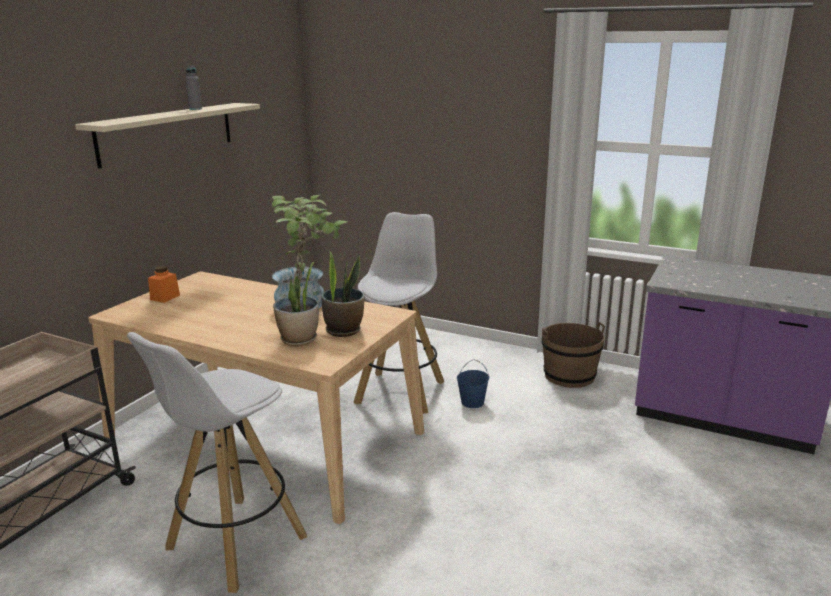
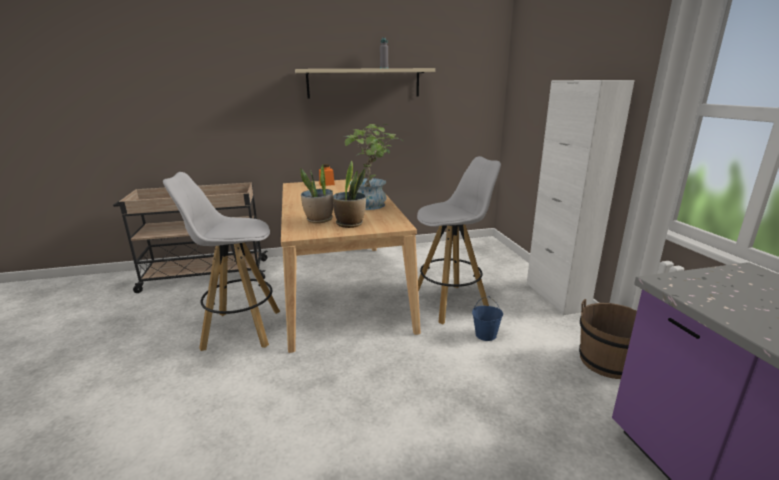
camera: 50 degrees right, 0 degrees up
(468, 344) = (556, 296): none -> white cabinet

